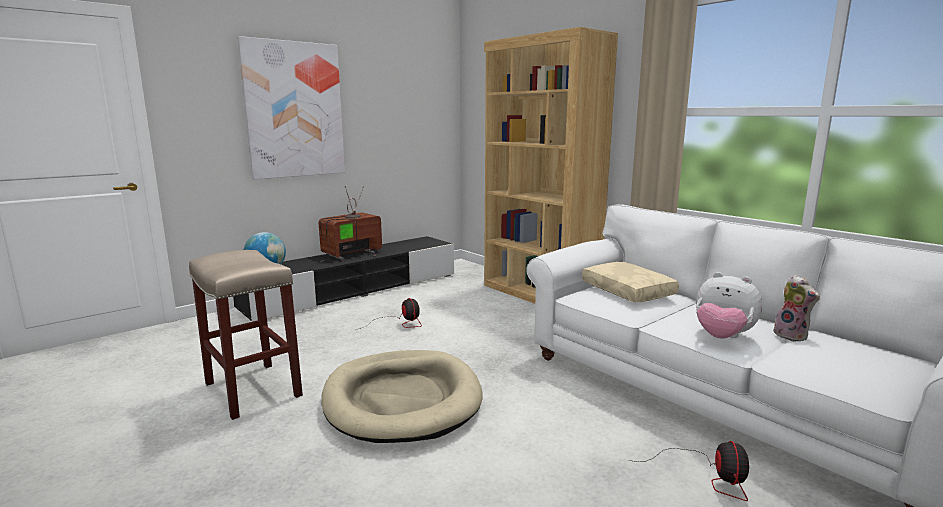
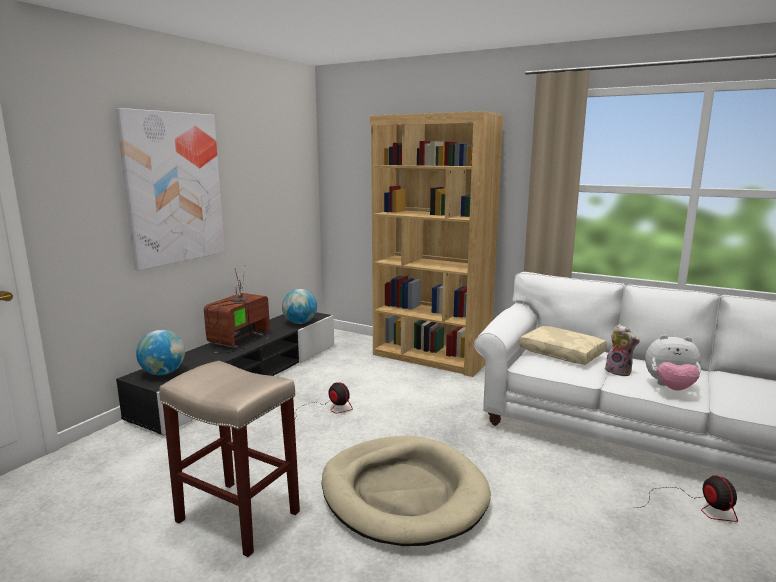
camera: 20 degrees left, 0 degrees up
(417, 247) = (300, 323): none -> globe
(792, 336) = (711, 378): plush toy -> plush toy (619, 371)

